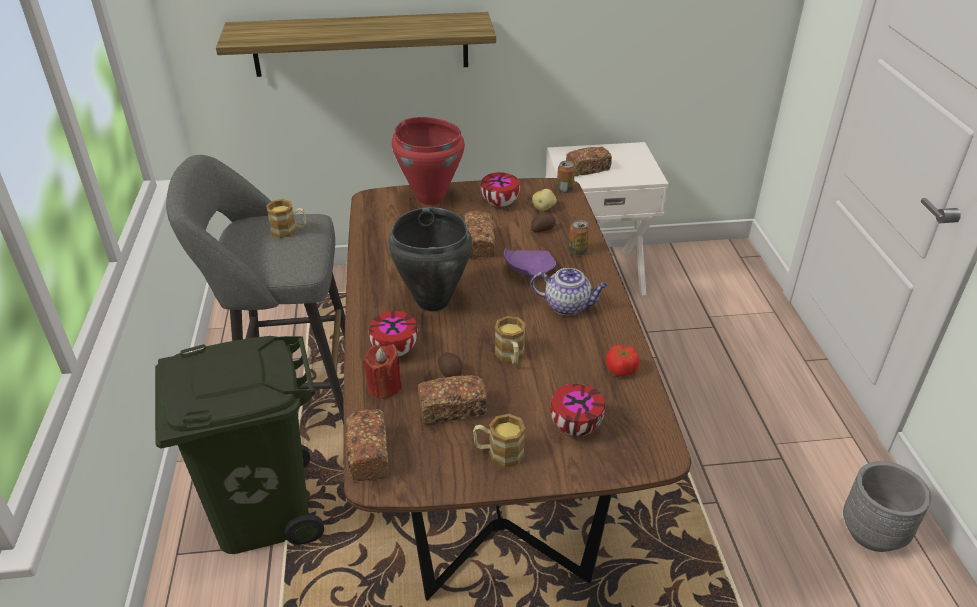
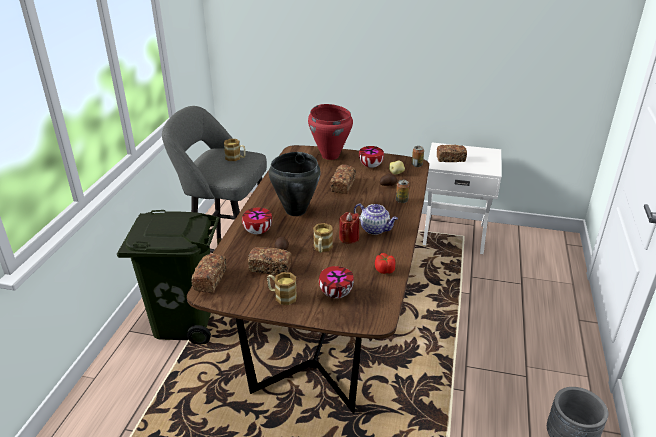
camera: 20 degrees right, 5 degrees down
(361, 44) = (318, 59): shelf -> none
(384, 387) = (240, 248): red candle -> red candle (349, 238)
(528, 270) = (363, 205): purple plate -> none

